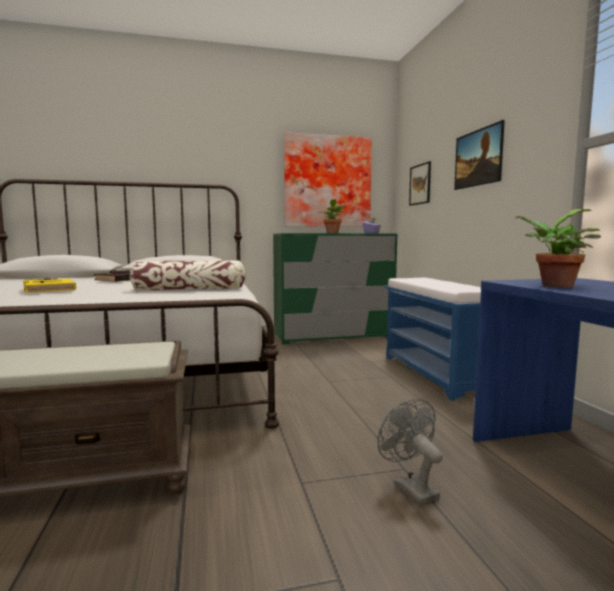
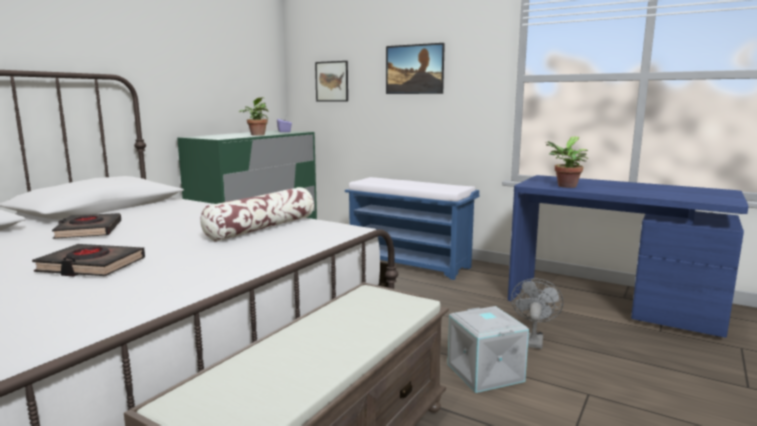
camera: 45 degrees left, 5 degrees up
(49, 290) = (91, 266): yellow book -> black book
(283, 488) = (483, 373): none -> grey storage box
(327, 182) = (226, 71): picture -> none
(410, 487) = (533, 339): grey fan -> grey fan turned 90 degrees clockwise

